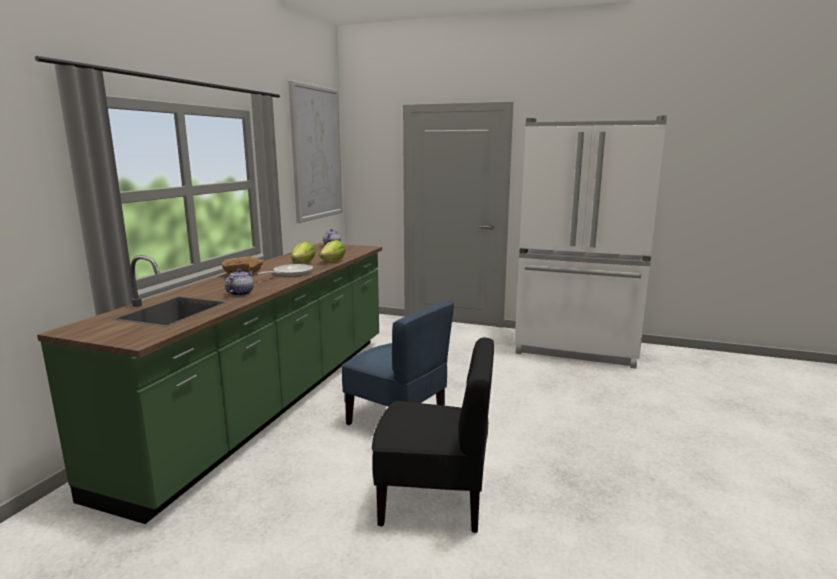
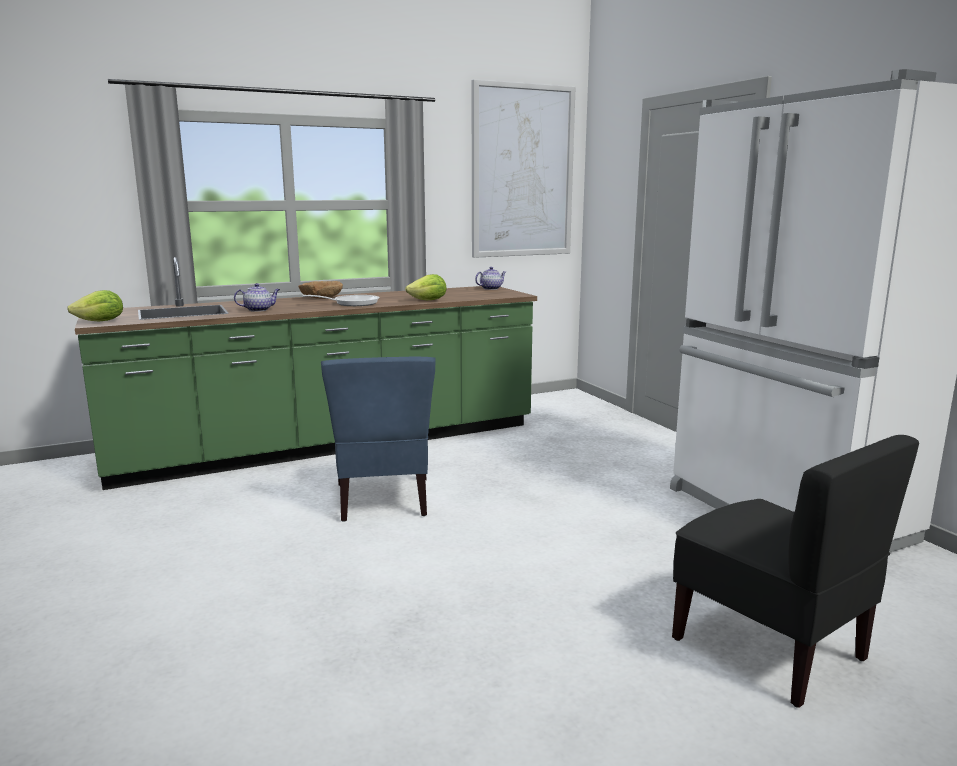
camera: 45 degrees right, 0 degrees up
(303, 263) = (397, 298): lettuce -> lettuce (101, 321)
(434, 500) = (262, 571): black chair -> black chair (770, 648)

